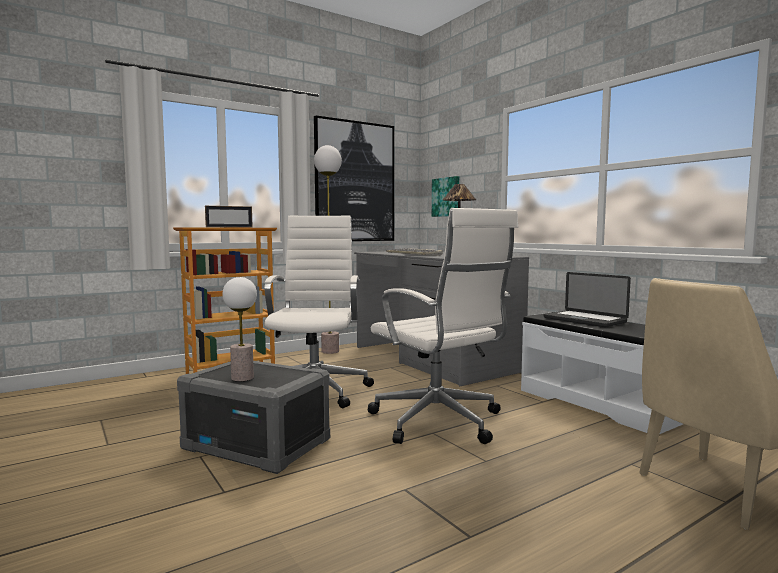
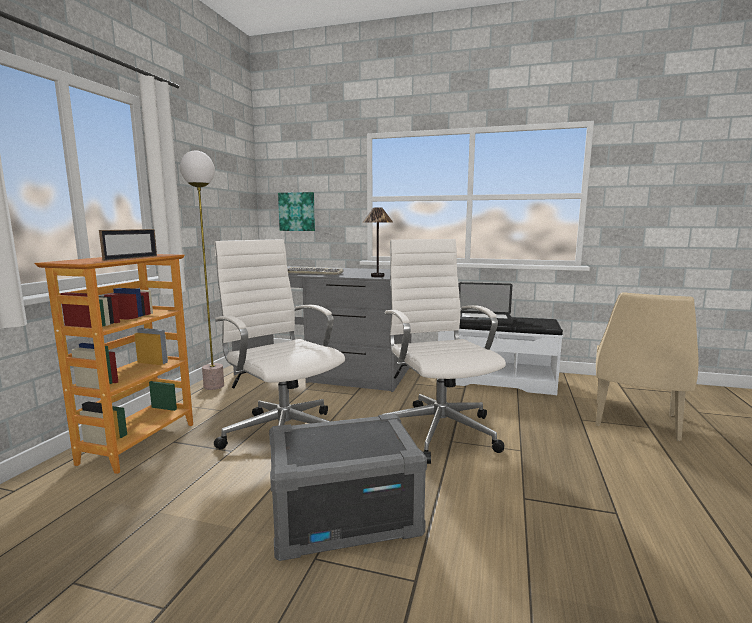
camera: 40 degrees left, 5 degrees up
(242, 378) = (343, 450): table lamp -> none
(355, 182) = (209, 193): picture -> none
(439, 422) = (438, 430): white office chair -> white office chair turned 120 degrees counterclockwise

